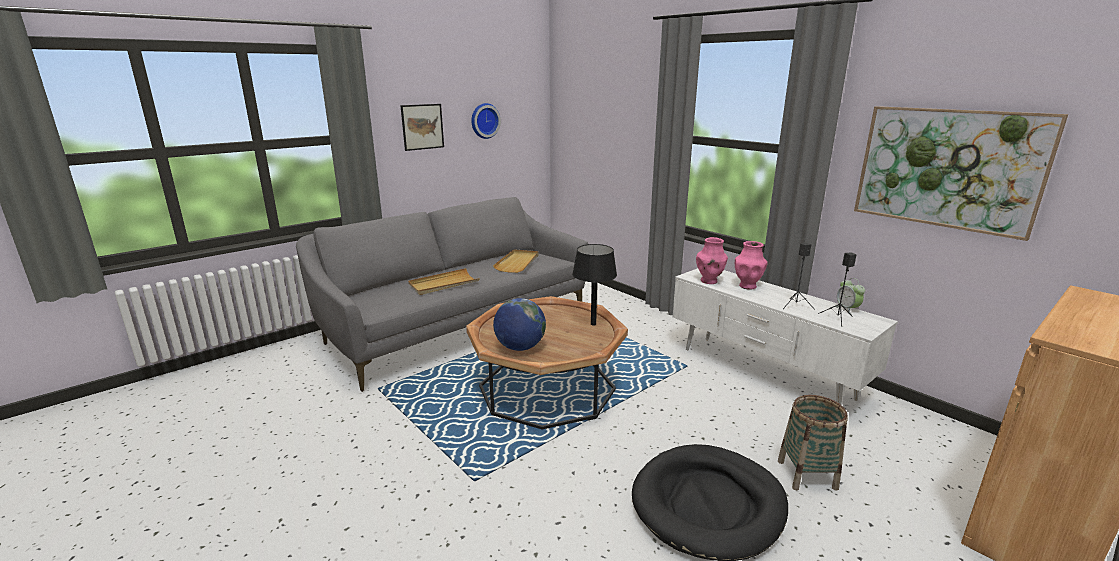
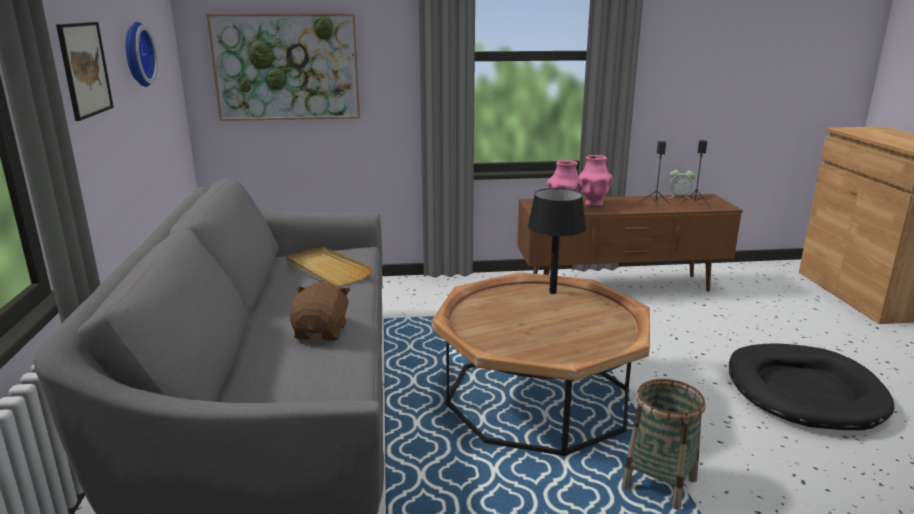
camera: 55 degrees left, 0 degrees up
(443, 284) = (322, 332): beige tray -> brown plush toy
(520, 347) = (571, 346): globe -> none
(763, 373) = (620, 287): white tv stand -> brown tv stand
(807, 474) = (780, 336): basket -> basket (659, 483)
(948, 168) = (722, 56): picture -> picture (286, 67)

